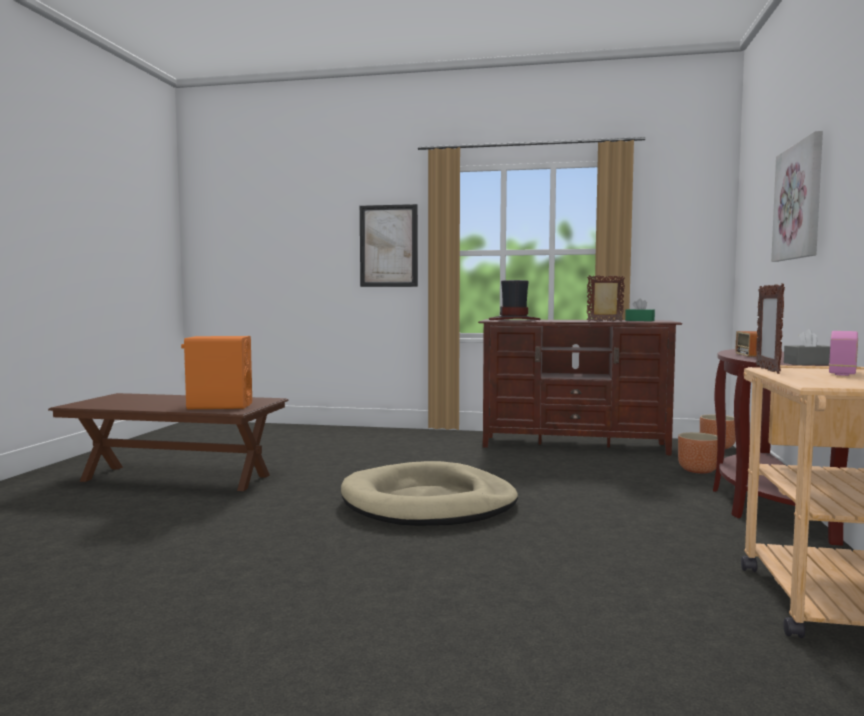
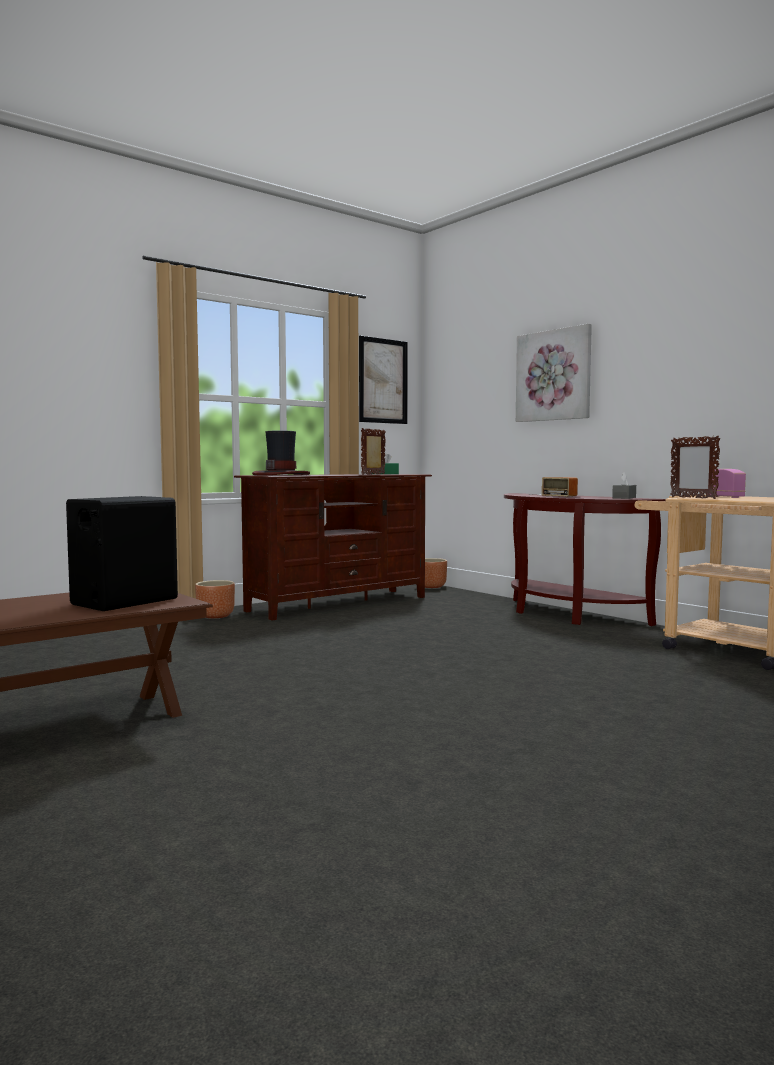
camera: 50 degrees left, 0 degrees up
(219, 406) = (124, 602): orange speaker -> black speaker
(388, 246) = (96, 379): picture -> picture (383, 381)
(429, 503) = (393, 669): beige dog bed -> none
(698, 470) = (471, 603): brown planter -> brown planter (215, 616)

